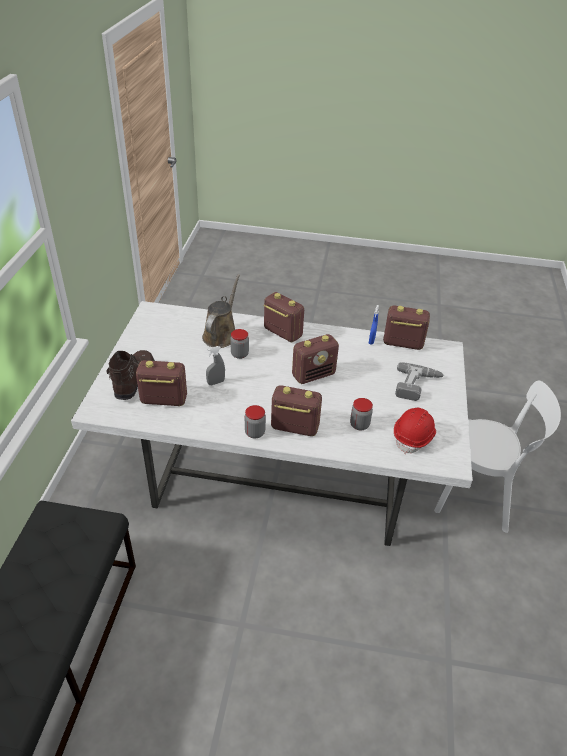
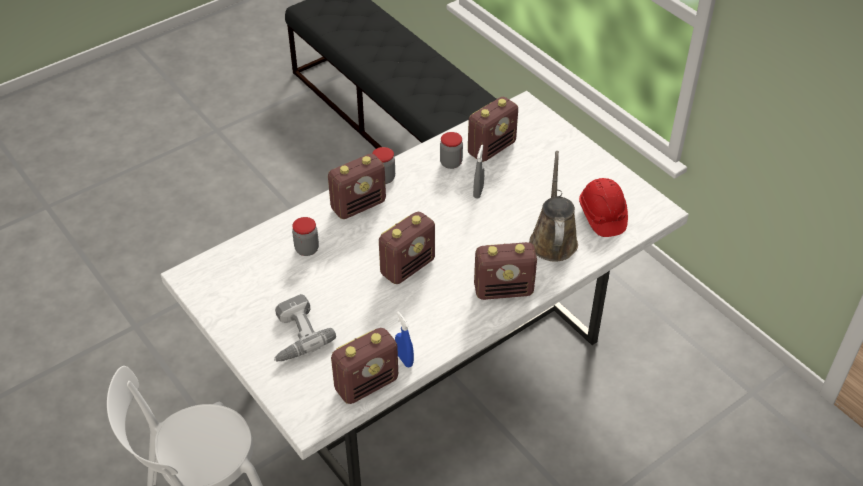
camera: 135 degrees right, 5 degrees up
(133, 381) = (540, 143): brown boot -> none
(221, 335) = (553, 239): brown watering can -> brown watering can turned 150 degrees counterclockwise
(239, 354) = (503, 233): jar -> jar (451, 163)
(313, 375) = (408, 266): radio -> radio turned 150 degrees counterclockwise
(414, 437) = (246, 275): red hard hat -> red hard hat (602, 216)

